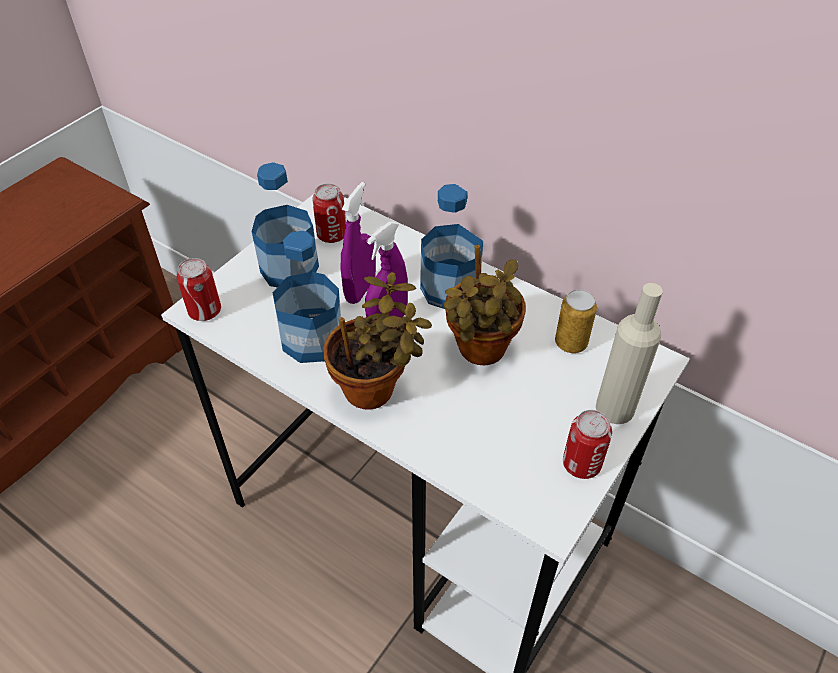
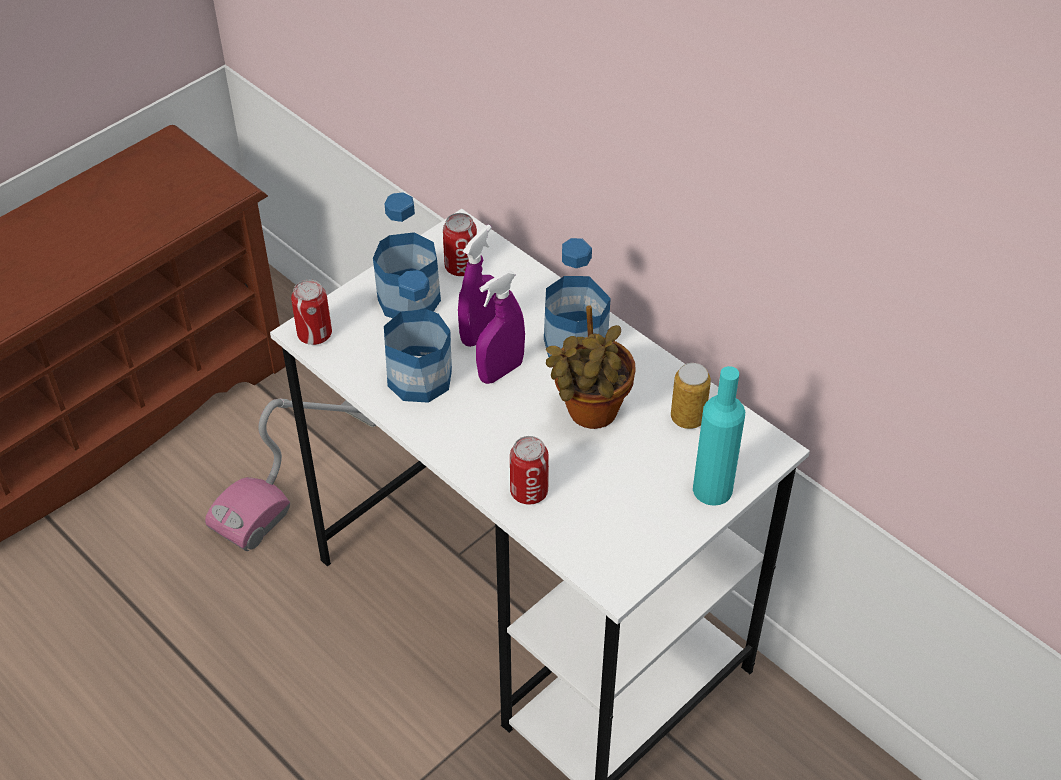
camera: 10 degrees right, 0 degrees up
(209, 431) = (300, 473): none -> vacuum cleaner
(375, 390) = (473, 438): potted plant -> none
(581, 464) = (661, 537): can -> can (529, 492)
(615, 408) = (712, 489): beige bottle -> turquoise bottle

